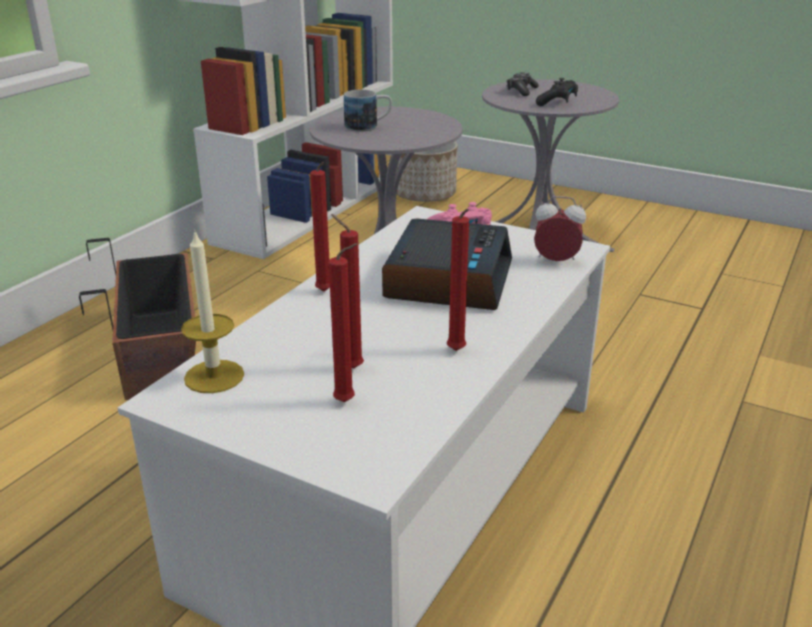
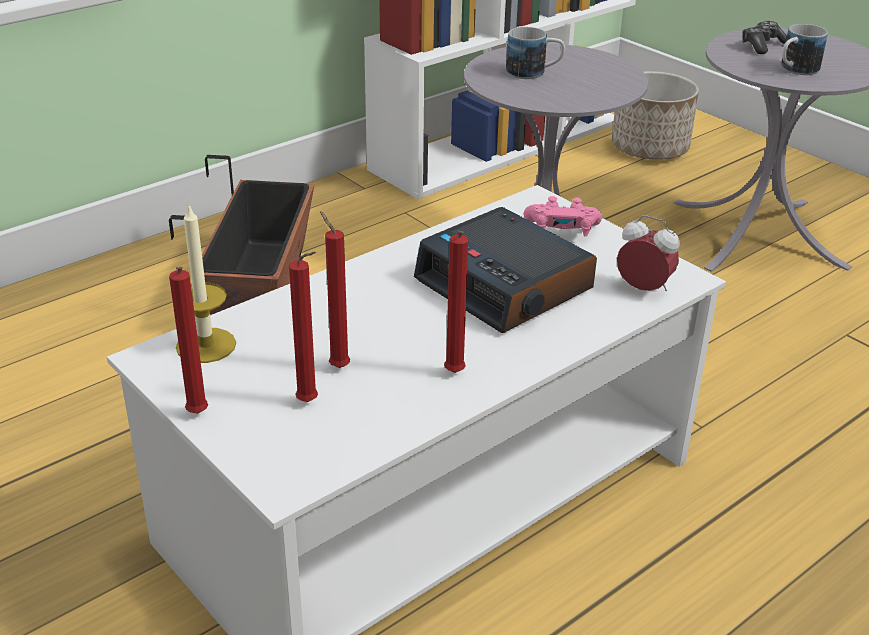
camera: 20 degrees right, 5 degrees up
(325, 292) = (367, 275): red candle -> red candle (197, 416)
(448, 278) = (506, 285): alarm clock -> alarm clock turned 105 degrees clockwise
(557, 102) = (794, 70): black game controller -> mug

